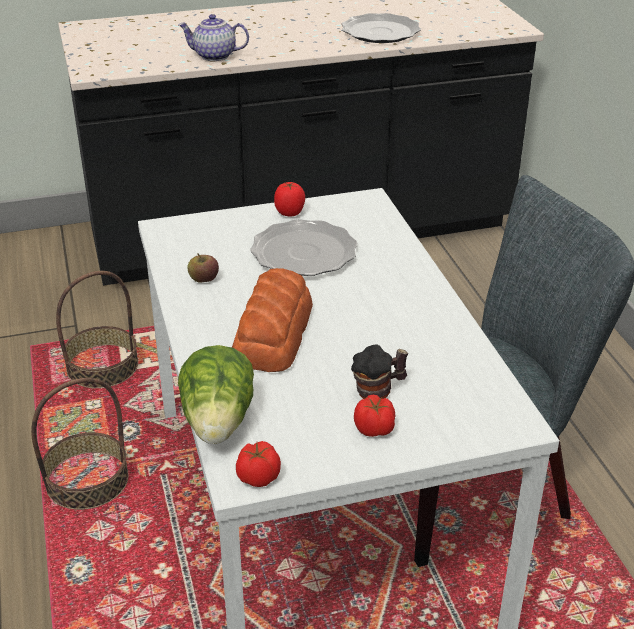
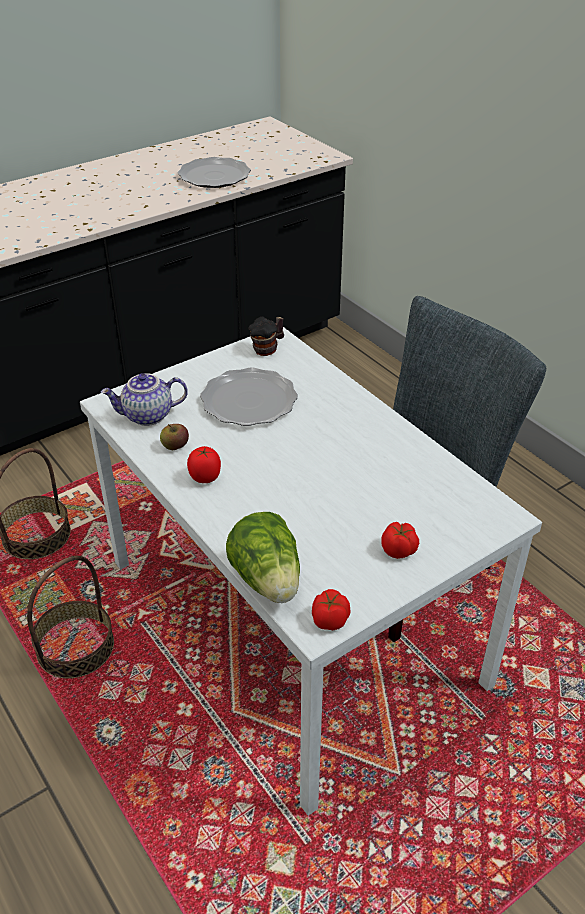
camera: 20 degrees left, 5 degrees up
(214, 56) = (76, 224): teapot -> teapot (147, 416)
(274, 333) = (267, 483): bread -> none
(290, 213) = (215, 365): tomato -> tomato (205, 477)
(379, 390) = (383, 515): mug -> mug (268, 348)

